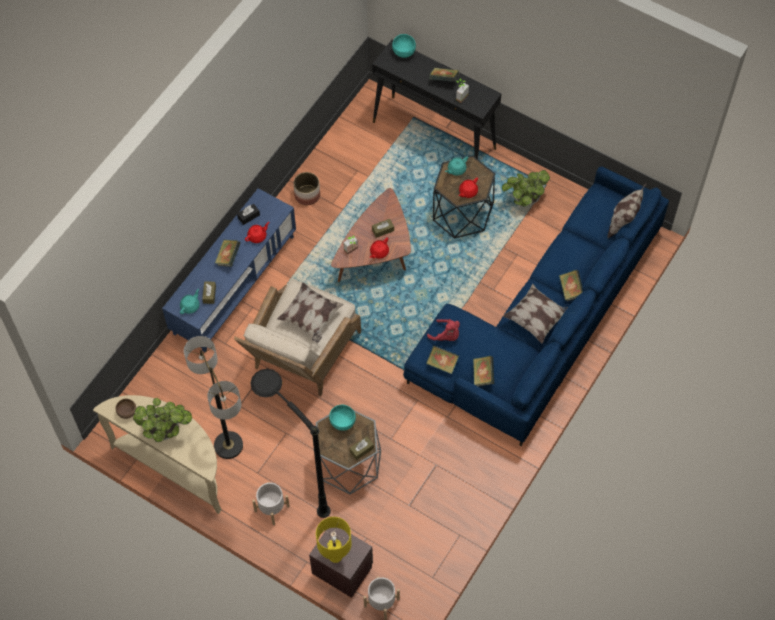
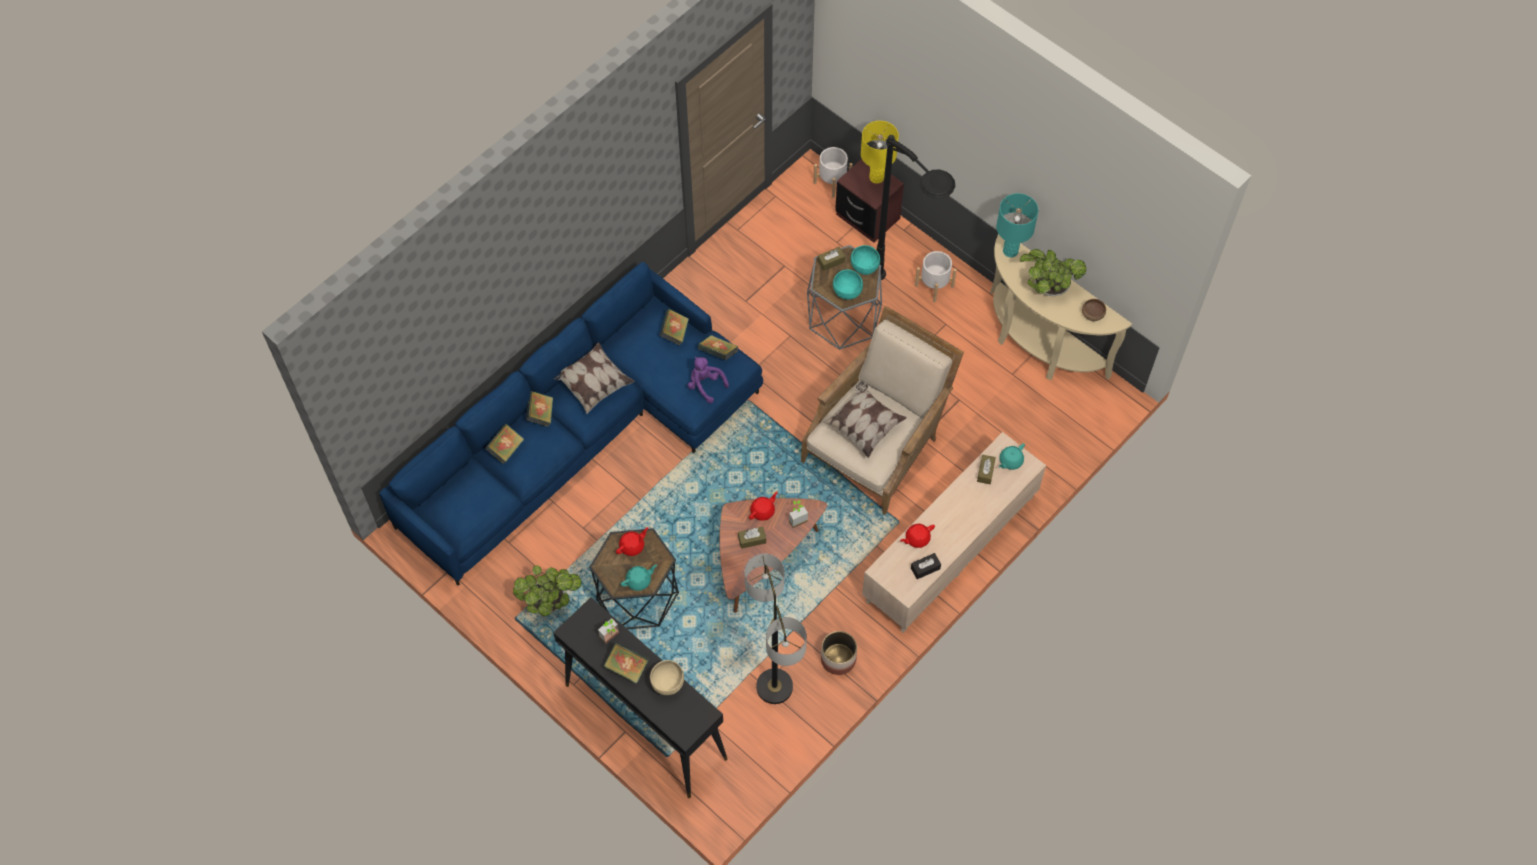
camera: 170 degrees left, 0 degrees up
(202, 460) = (1010, 251): none -> turquoise table lamp
(228, 257) = (957, 516): book -> book (506, 449)
(228, 445) = (975, 358): floor lamp -> floor lamp (774, 687)
(234, 284) = (950, 548): blue tv stand -> beige tv stand
(403, 52) = (673, 724): turquoise bowl -> turquoise bowl (864, 268)
(413, 74) = (667, 684): none -> beige bowl
(446, 336) = (705, 385): red plush toy -> purple plush toy
(623, 222) = (445, 487): pillow -> none

